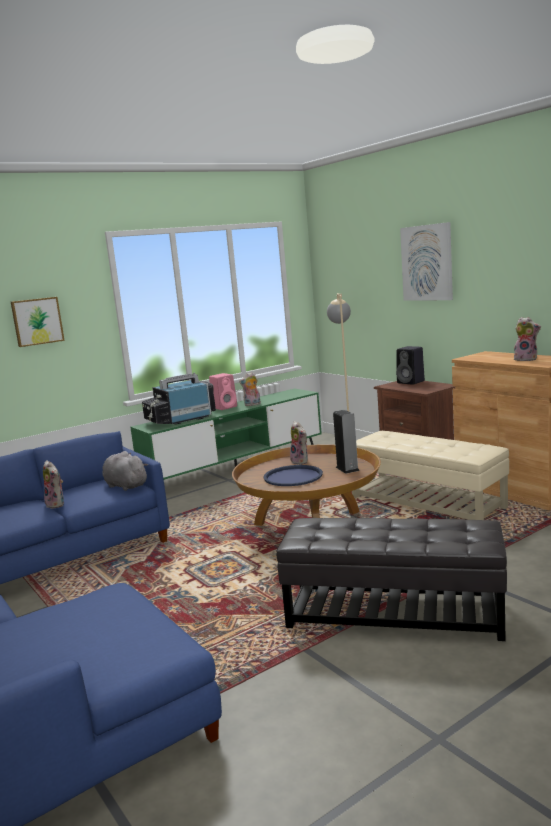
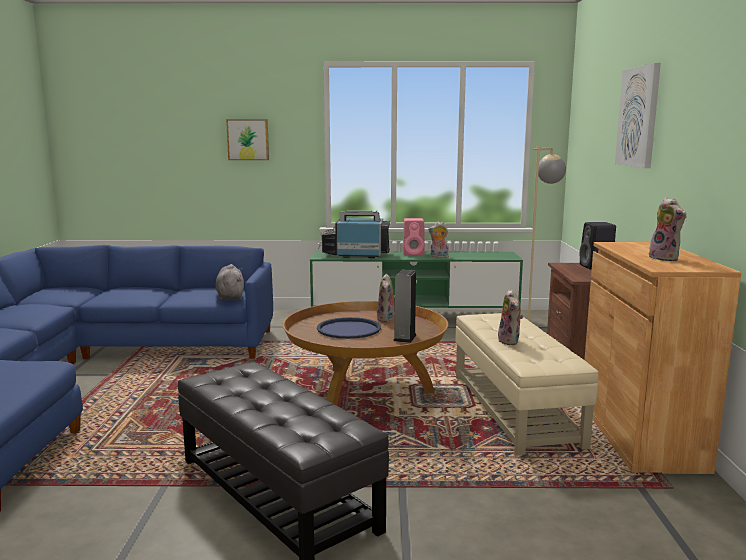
camera: 35 degrees right, 0 degrees up
(57, 504) = (169, 296): plush toy -> plush toy (510, 341)

